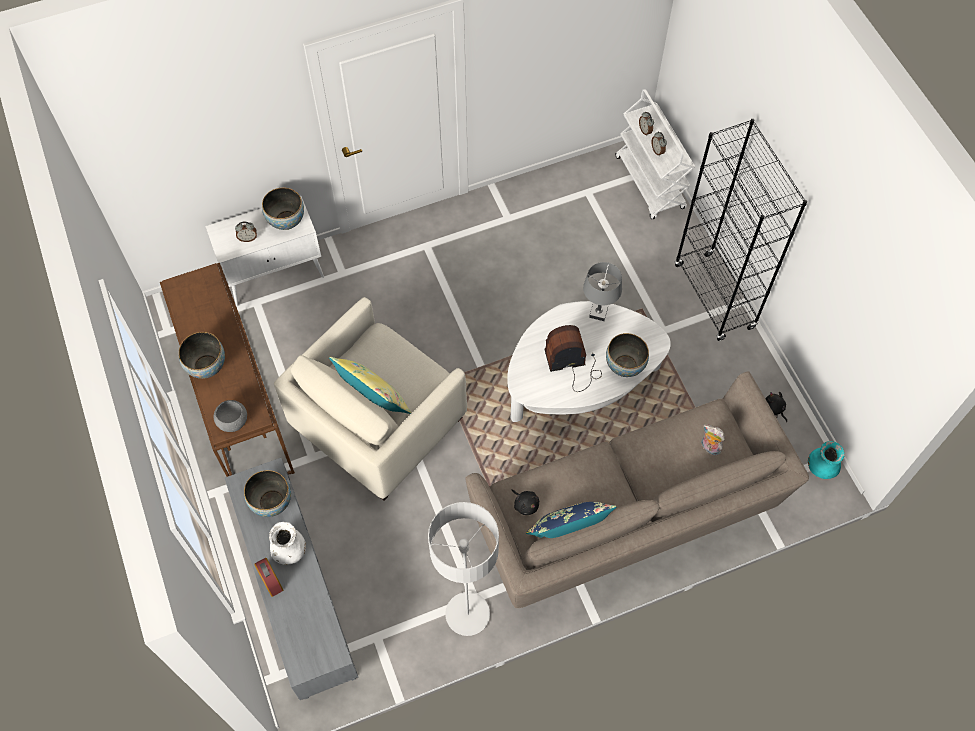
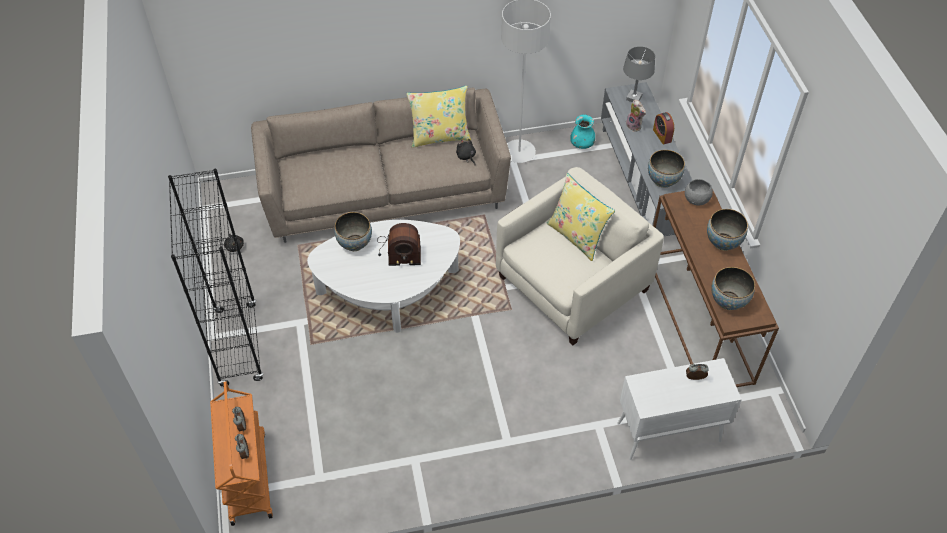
camera: 170 degrees left, 10 degrees down
(286, 221) = (655, 391): bowl -> bowl (728, 301)
(290, 551) = (648, 150): white vase -> none
(567, 532) = (439, 136): blue pillow -> yellow pillow
(598, 313) = (362, 289): grey table lamp -> grey table lamp (634, 98)
(650, 183) = (247, 476): white cart -> orange cart
(709, 447) = (312, 172): plush toy -> plush toy (634, 126)
(821, 468) = (220, 202): turquoise vase -> turquoise vase (582, 144)

